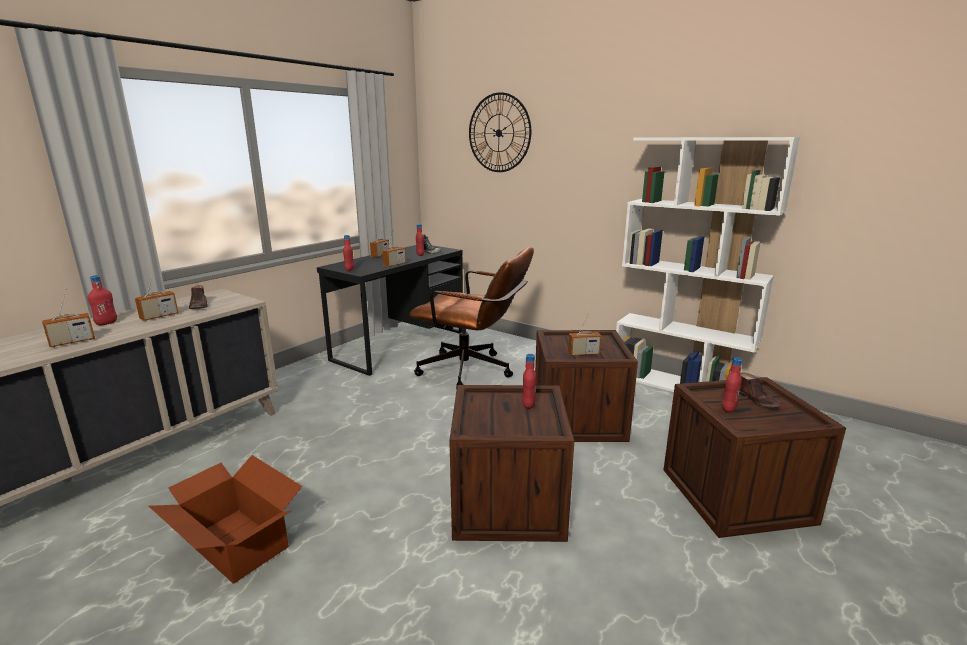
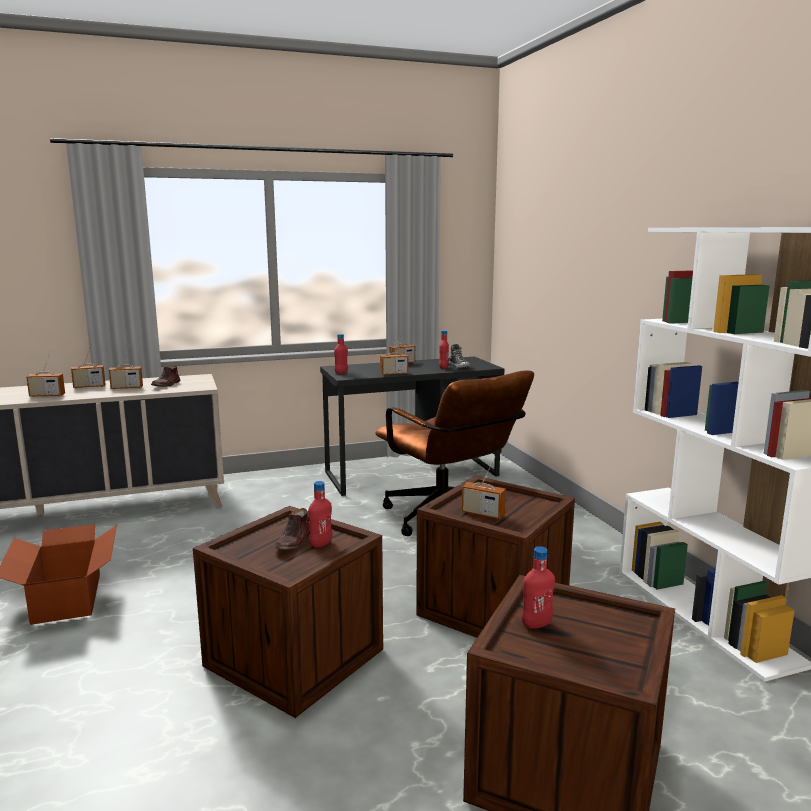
camera: 35 degrees right, 5 degrees down
(106, 323) = (89, 386): red bottle -> radio
(499, 133) = (558, 222): wall clock -> none
(756, 400) = (602, 629): brown shoe -> brown shoe (294, 542)

